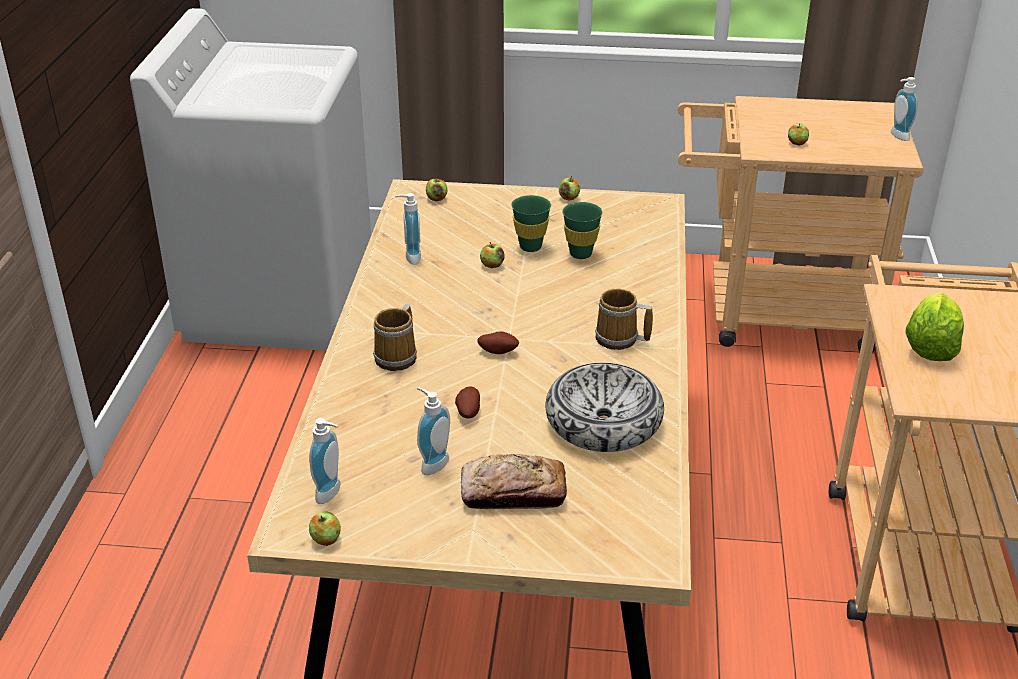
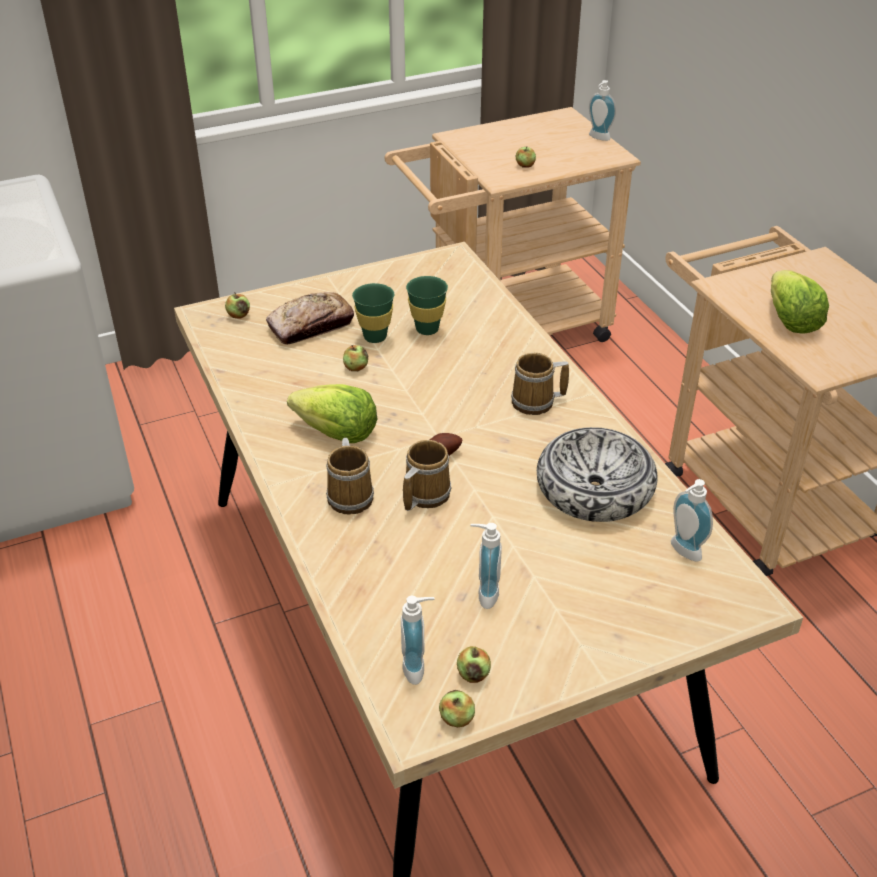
camera: 30 degrees left, 5 degrees up
(409, 257) = (268, 386): soap dispenser -> soap dispenser (682, 552)
(430, 308) = (336, 433): none -> lettuce
(455, 375) = (424, 494): none -> mug
(467, 412) = (468, 527): potato -> none
(513, 492) = (582, 591): bread -> bread (311, 326)
(569, 198) = (366, 276): apple -> apple (473, 674)

